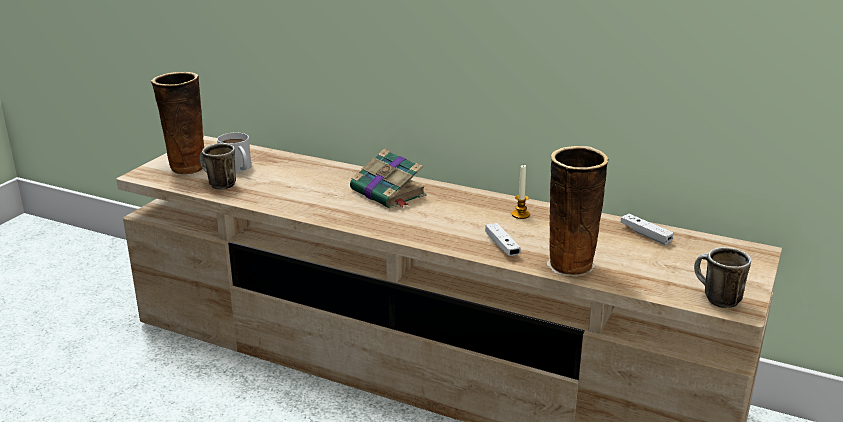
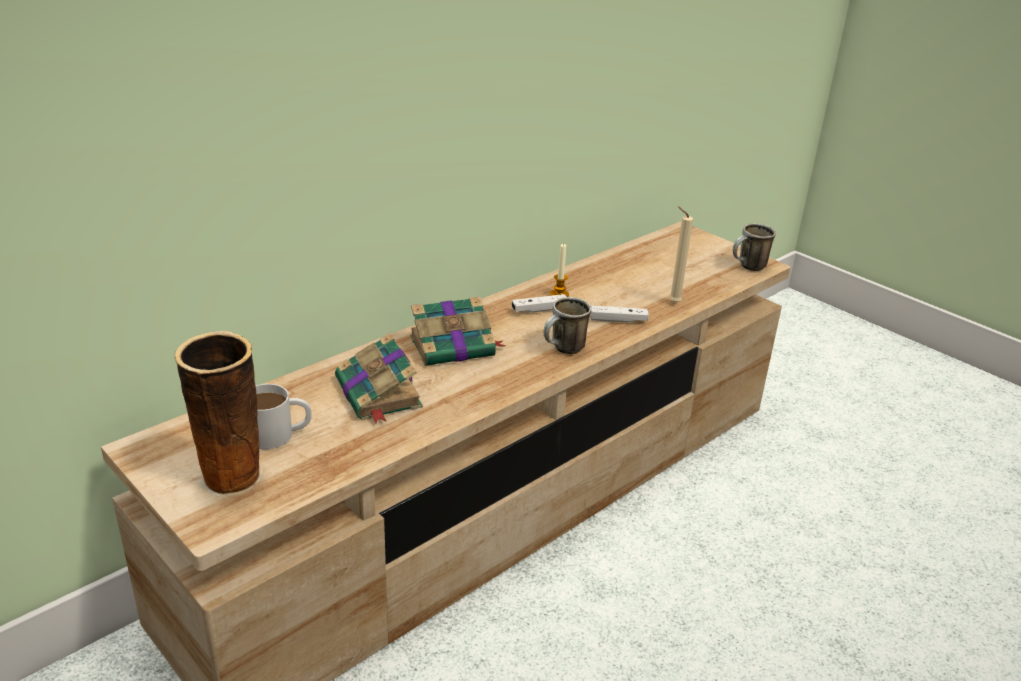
camera: 70 degrees left, 5 degrees up
(217, 185) = (320, 460): mug -> mug (564, 350)
(303, 184) = (379, 394): none -> book
(570, 266) = (672, 302): vase -> beige candle
(645, 235) = (633, 257): white game controller -> white game controller (539, 310)

